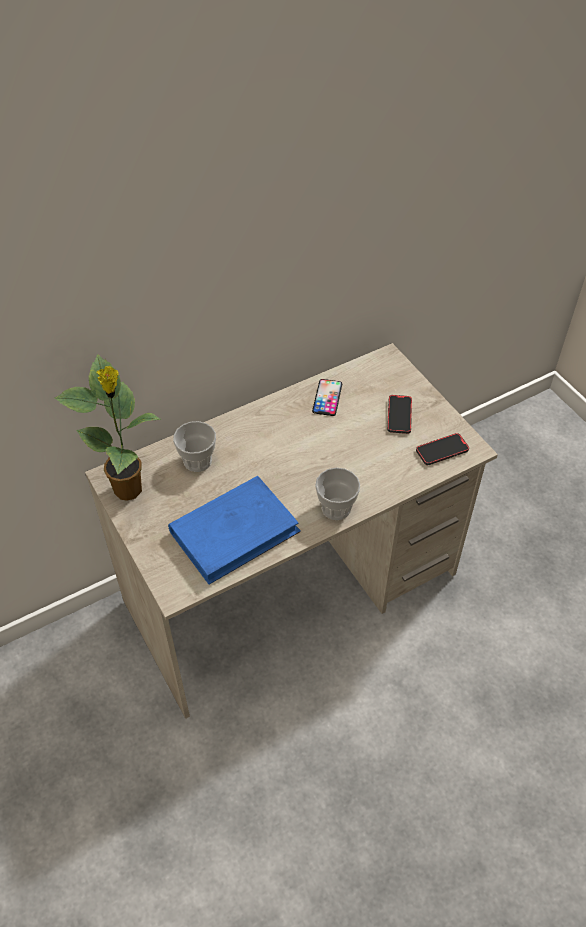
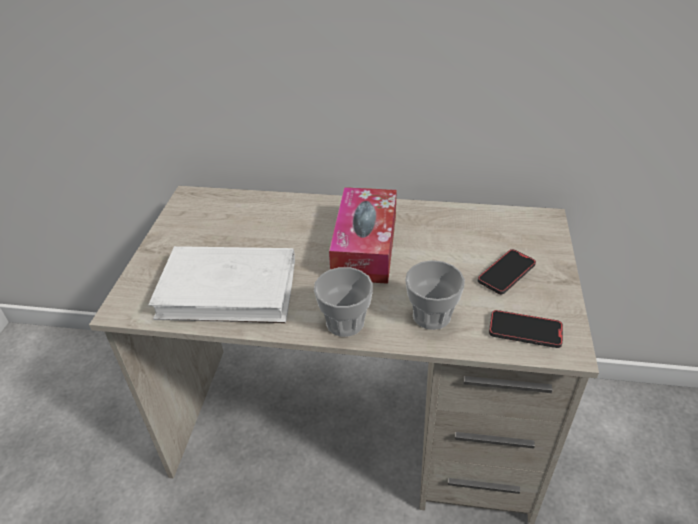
camera: 40 degrees right, 10 degrees down
(129, 490) = (190, 213): potted plant -> none
(197, 461) = (268, 218): cup -> cup (431, 315)
(235, 532) = (229, 289): blue book -> white book
(292, 445) = (365, 246): none -> tissue box
(327, 397) = (443, 224): phone -> none

